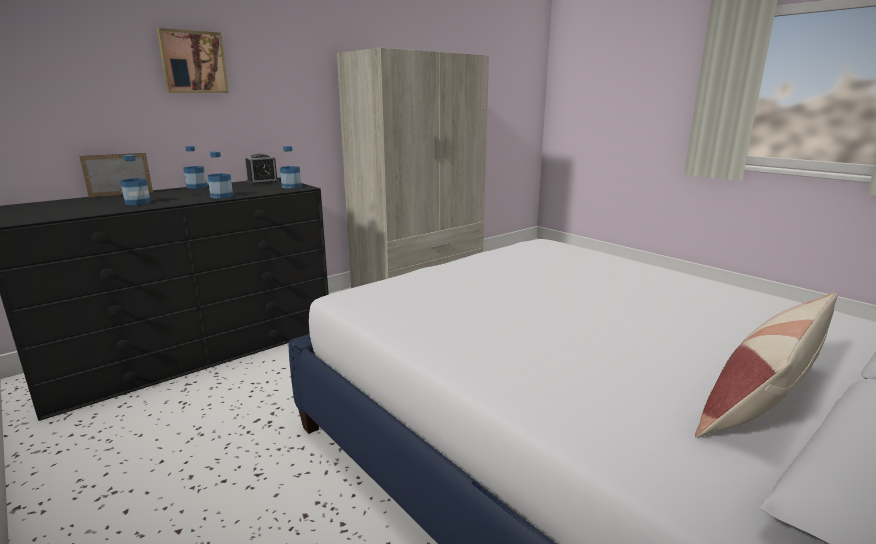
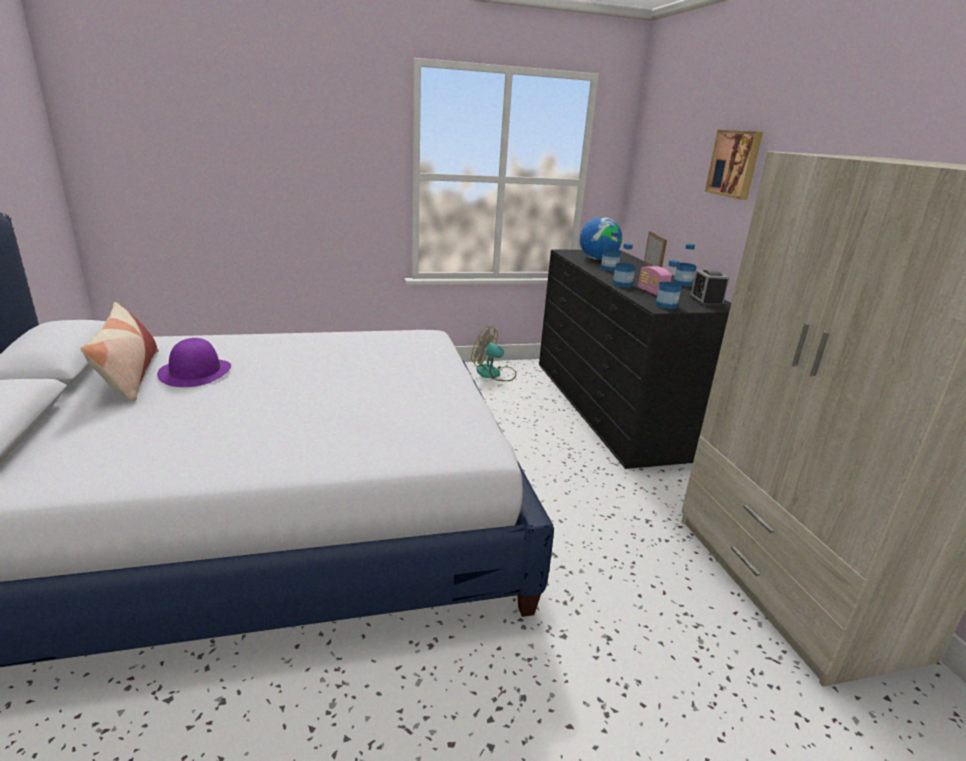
camera: 115 degrees right, 5 degrees up
(72, 208) = (597, 259): none -> globe
(85, 453) = (494, 374): none -> fan
(246, 190) = (652, 292): none -> radio
(665, 364) = (195, 372): none -> purple hat

